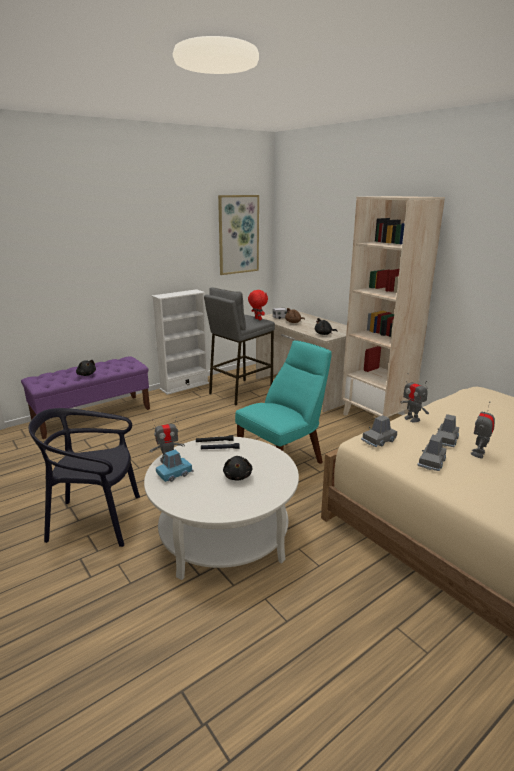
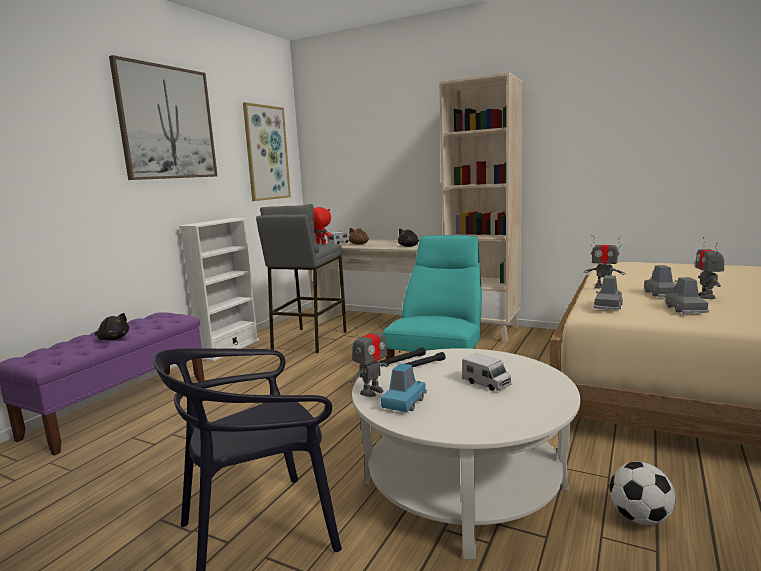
camera: 25 degrees left, 10 degrees down
(148, 219) = (167, 123): none -> picture
(237, 476) = (486, 383): black plush toy -> toy truck
(303, 598) = (639, 518): none -> football

